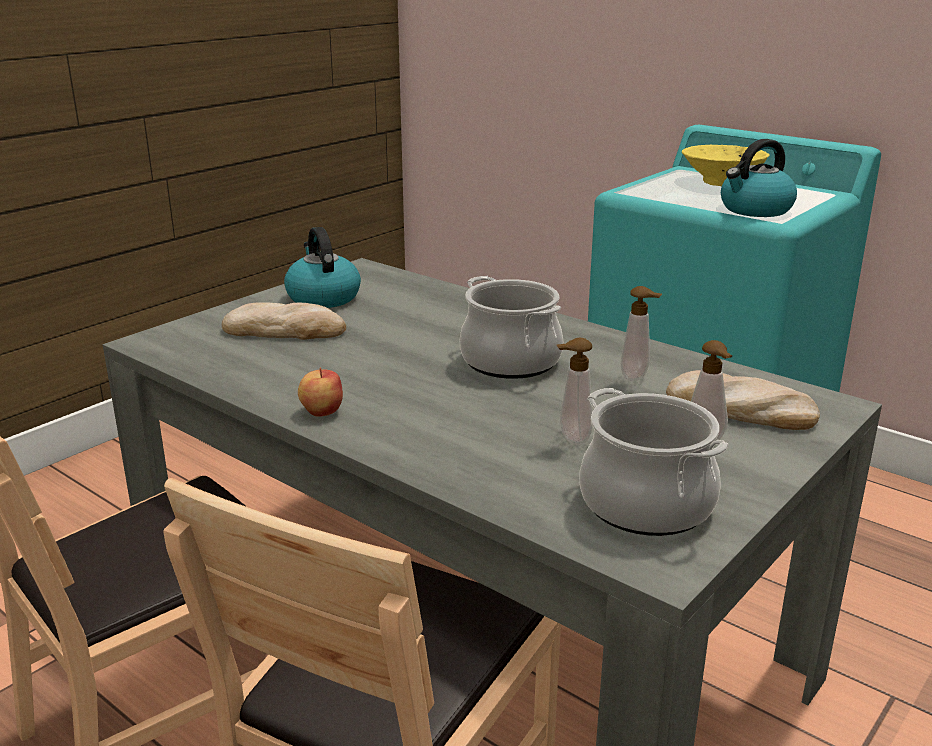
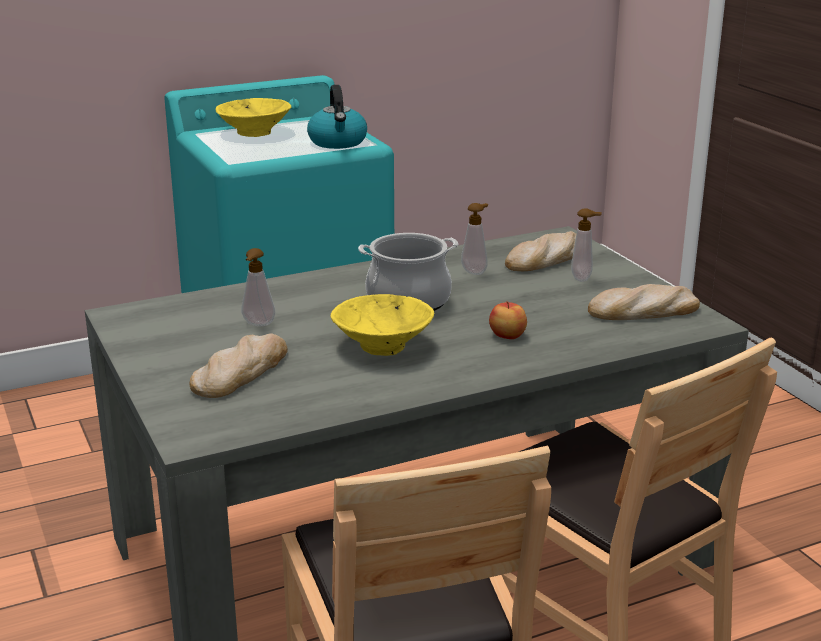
camera: 65 degrees left, 0 degrees up
(321, 411) = (432, 381): apple -> apple (507, 336)
(322, 297) = (176, 343): kettle -> none
(386, 373) = (384, 346): none -> yellow bowl
(571, 439) = (548, 311): soap dispenser -> soap dispenser (258, 325)
(647, 504) = (643, 311): cooking pot -> bread

